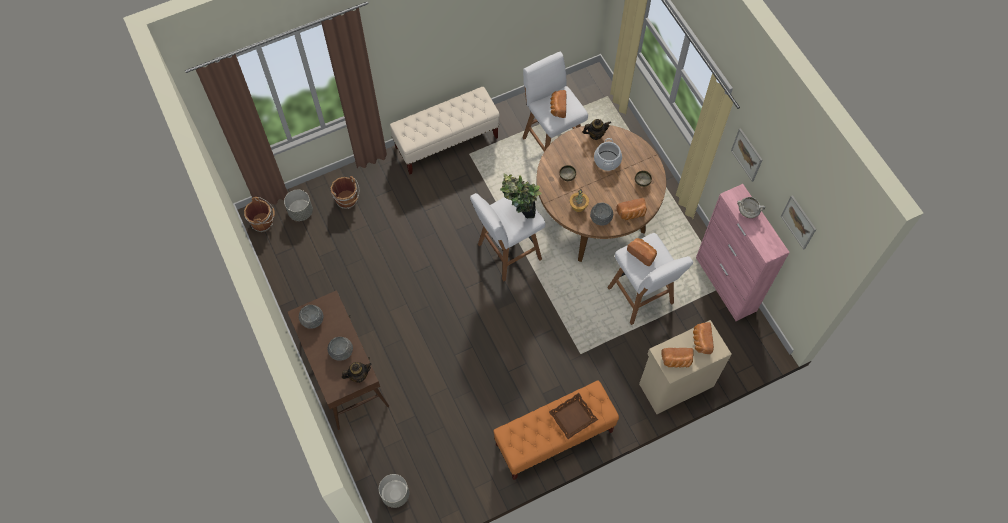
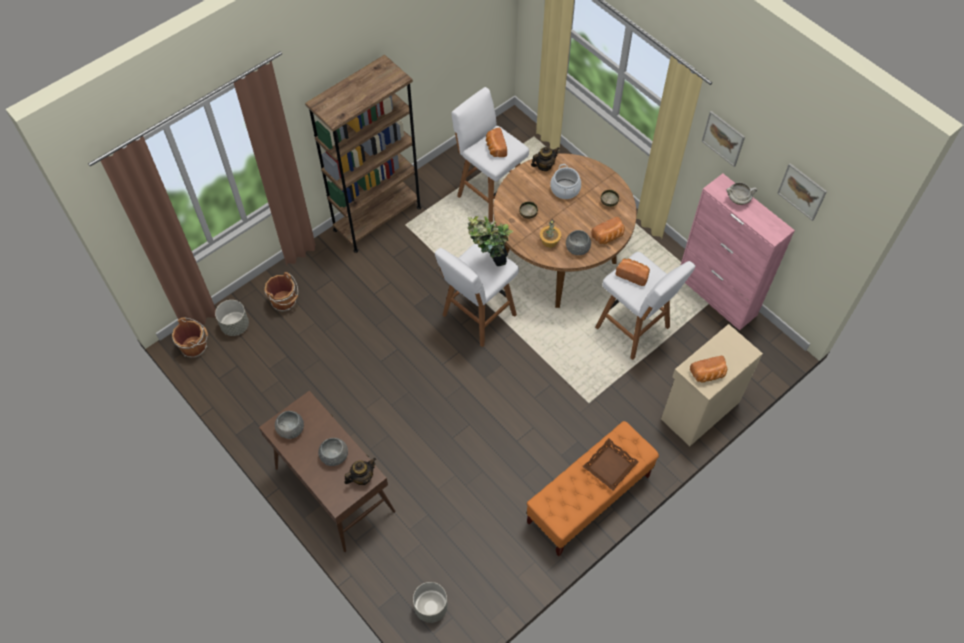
camera: 15 degrees left, 5 degrees down
(447, 142) = (377, 218): beige bench -> brown bookcase
(701, 341) = (726, 347): bread -> none

